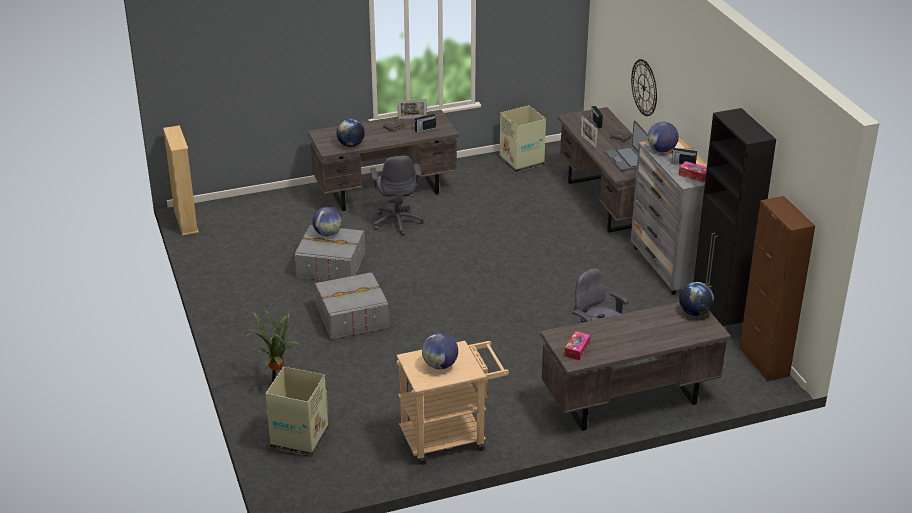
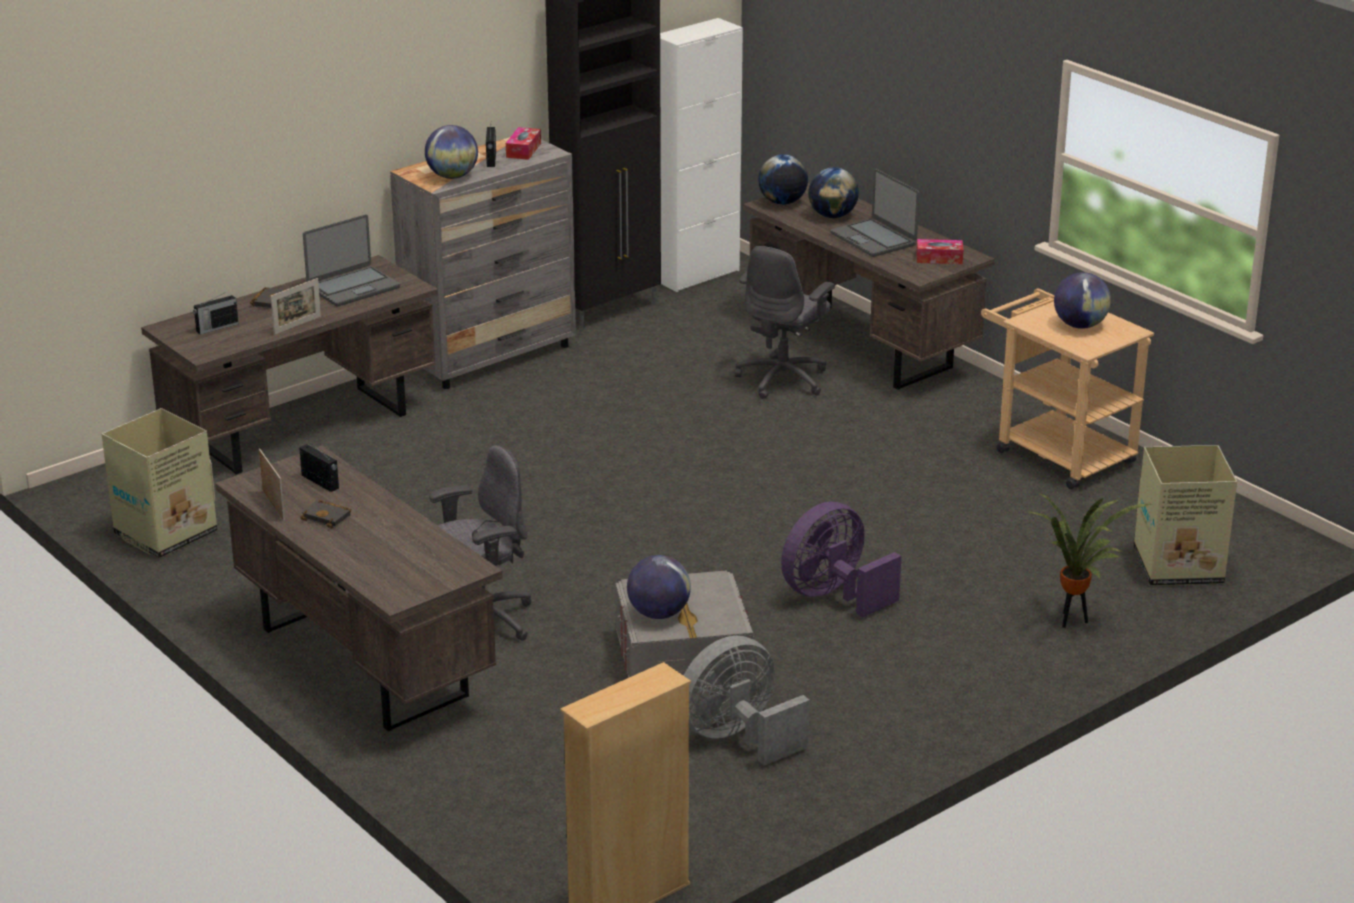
camera: 110 degrees left, 5 degrees down
(262, 265) = (738, 738): none -> grey fan
(351, 145) = (434, 548): globe -> globe (832, 216)
(352, 317) = (833, 596): grey storage box -> purple fan
(619, 332) = (874, 239): none -> laptop
(644, 87) = (251, 188): wall clock -> none
(764, 362) = (696, 275): brown cabinet -> white cabinet

